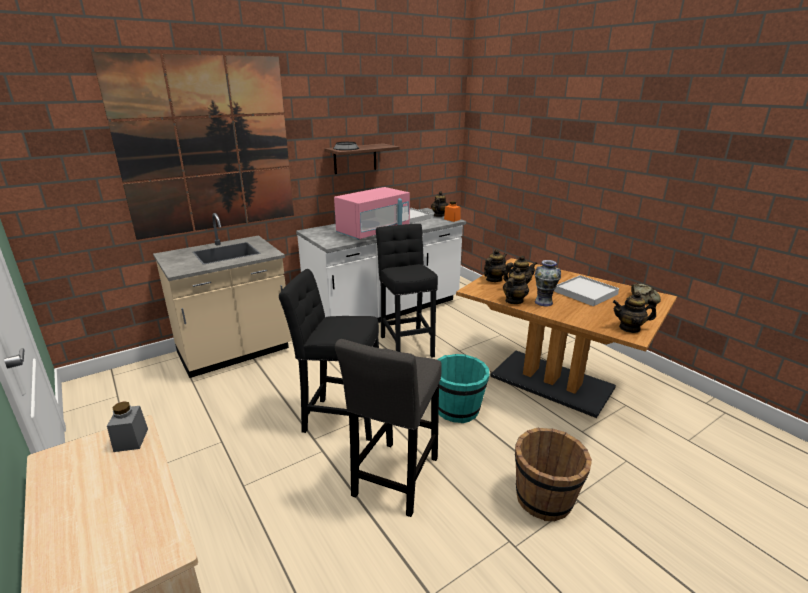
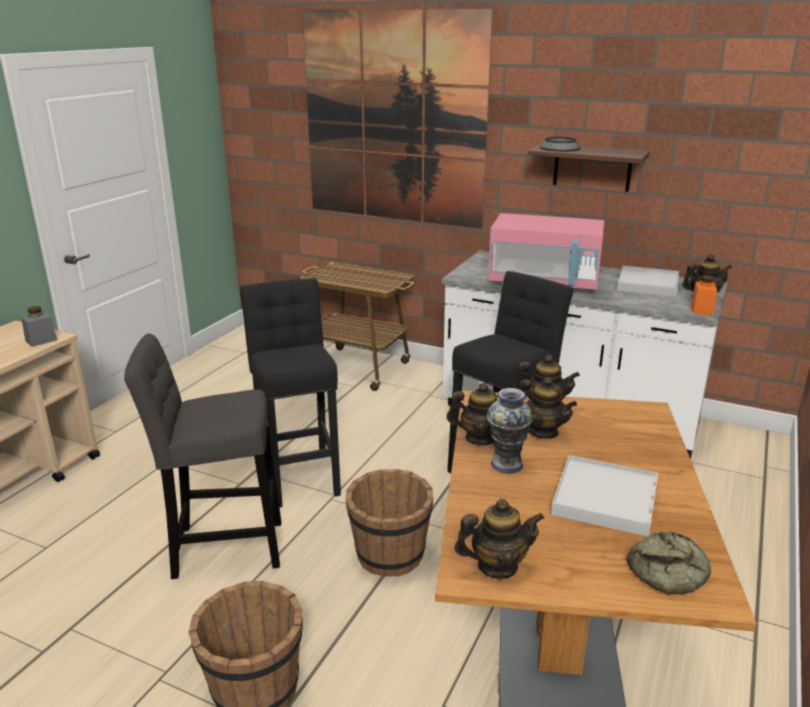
camera: 60 degrees right, 0 degrees up
(235, 353) = (358, 369): beige counter -> cart
(458, 409) = (390, 555): turquoise bucket -> brown bucket
(630, 328) = (497, 566): teapot -> teapot turned 105 degrees clockwise

